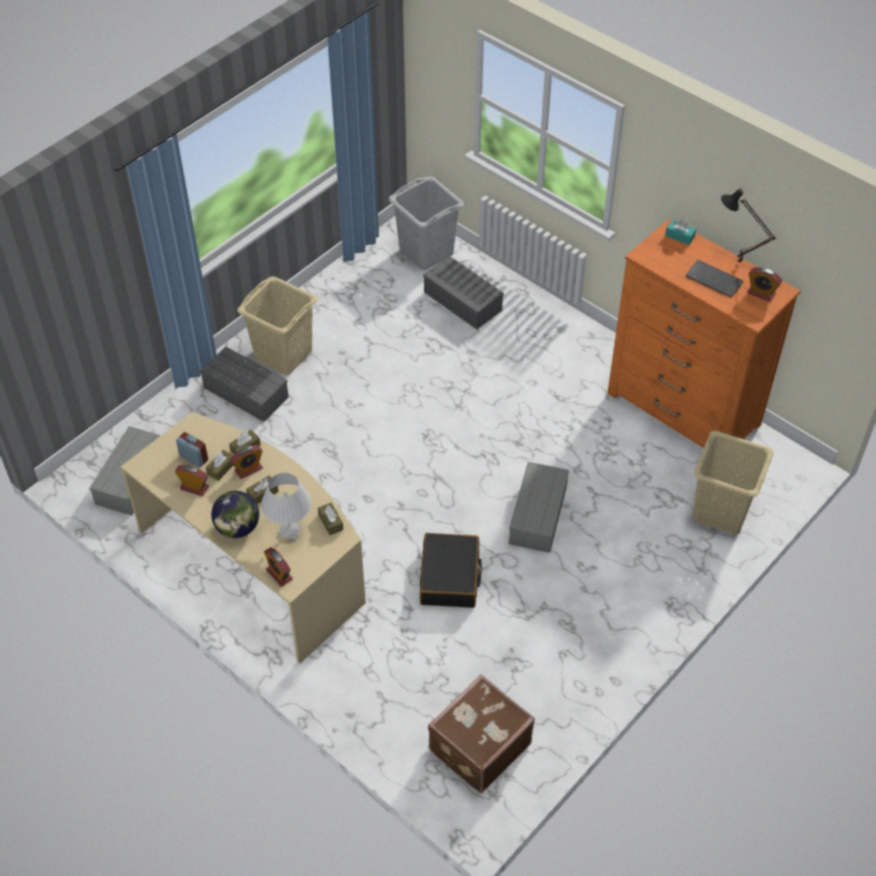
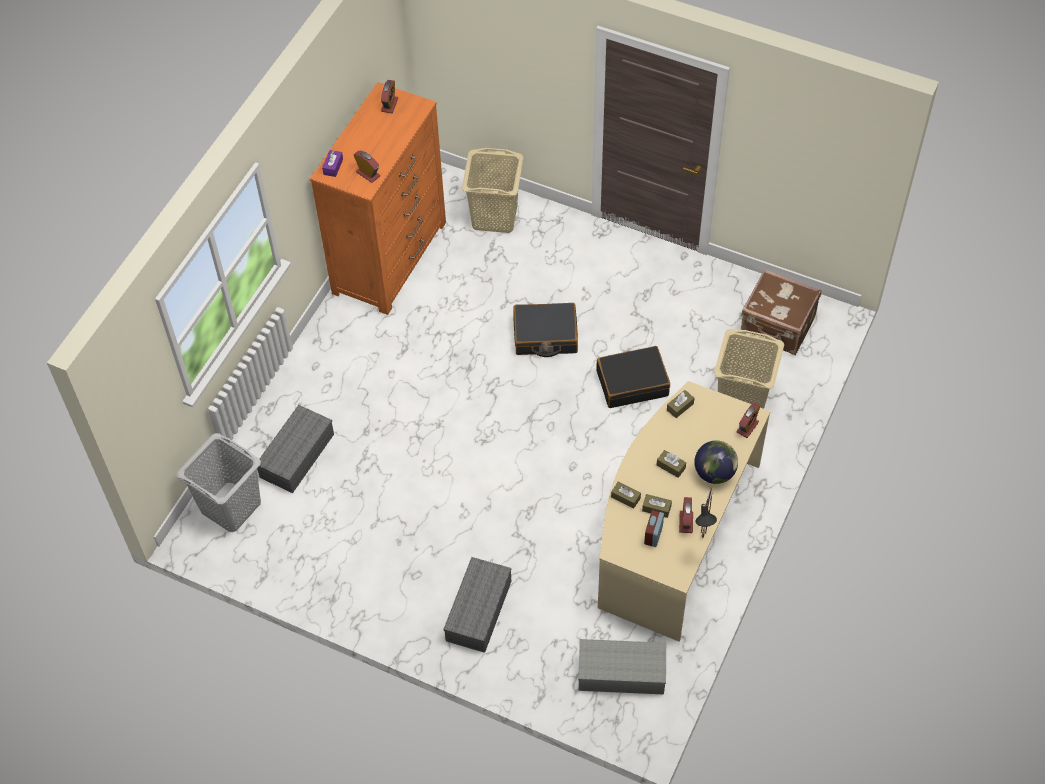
camera: 105 degrees left, 5 degrees up
(248, 469) = (648, 486): alarm clock -> alarm clock (368, 174)
(283, 354) = (416, 594): beige laundry basket -> beige laundry basket (741, 400)
(290, 531) = (701, 433): white table lamp -> none
(538, 516) = (545, 336): grey storage box -> black suitcase
(679, 236) = (333, 167): turquoise tissue box -> purple tissue box
(715, 279) = (382, 135): keyboard -> none
(738, 264) = (357, 124): black table lamp -> black table lamp (704, 537)

